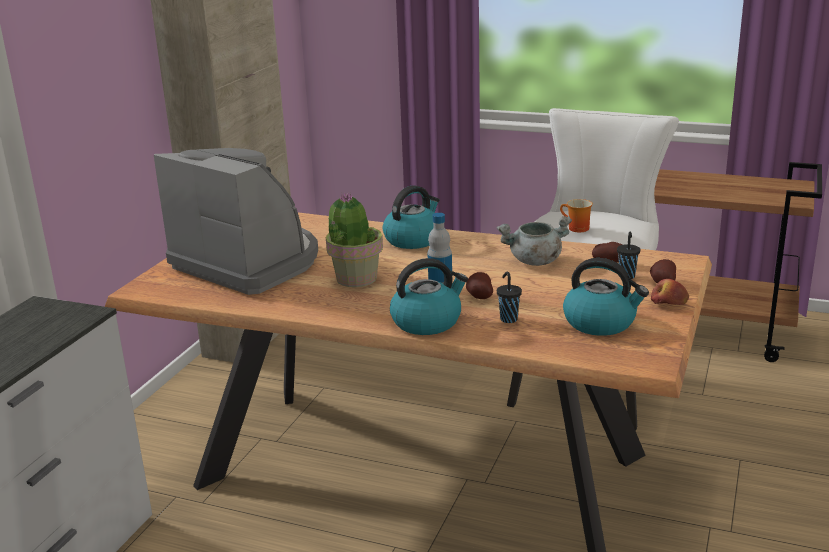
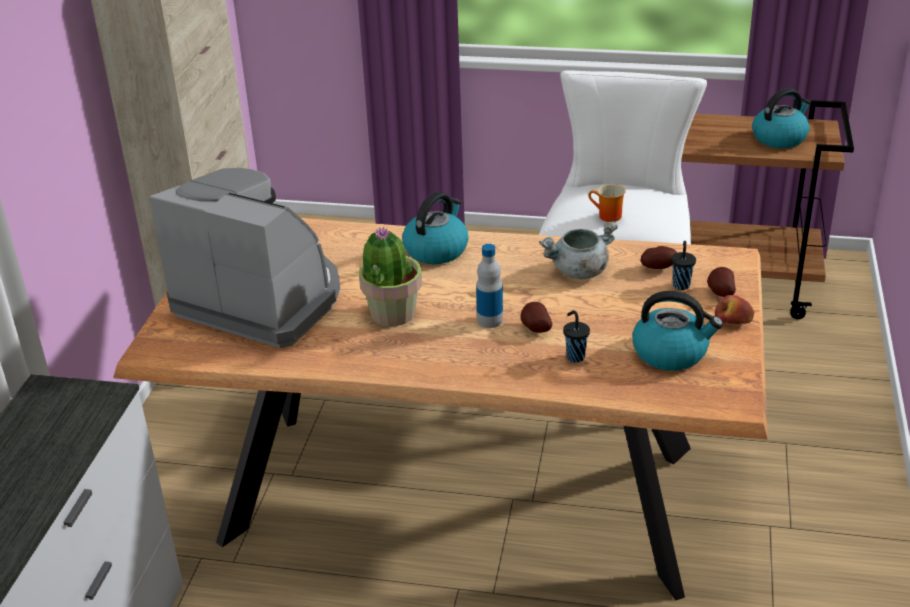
camera: 10 degrees left, 10 degrees up
(427, 321) = (491, 368): kettle -> kettle (779, 138)

